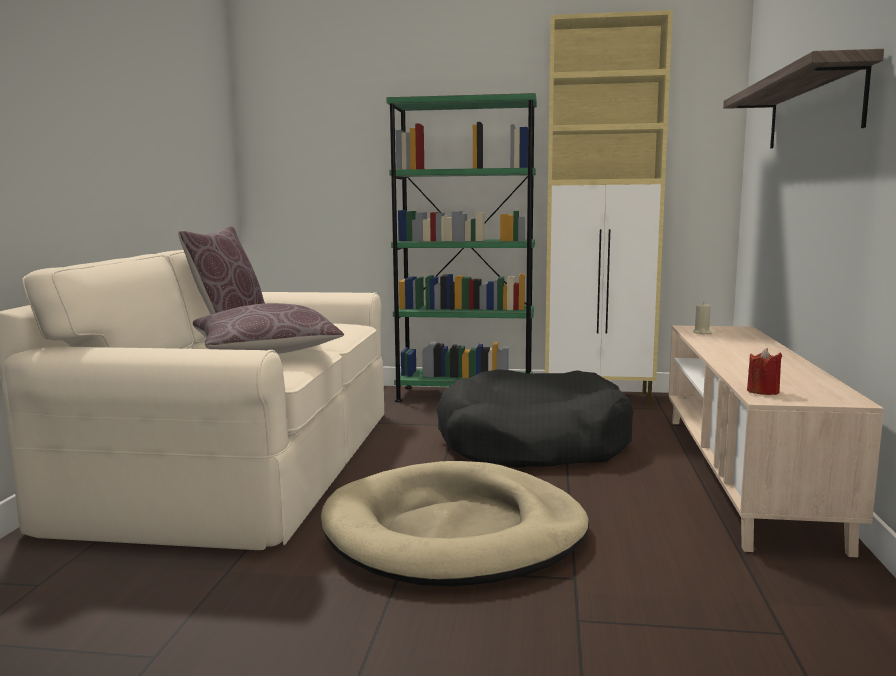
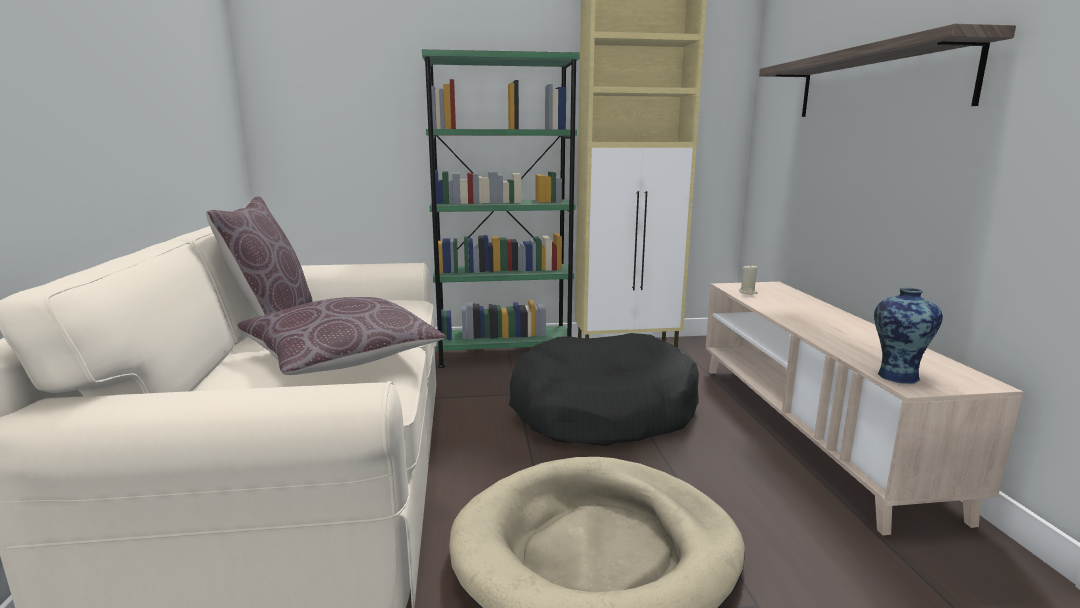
camera: 15 degrees left, 5 degrees up
(763, 392) = (896, 376): red candle -> vase

